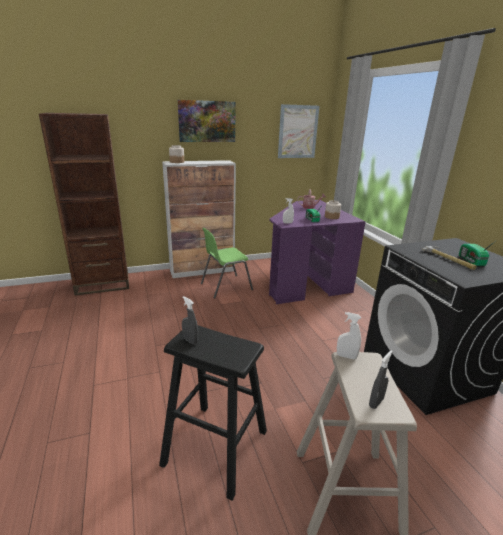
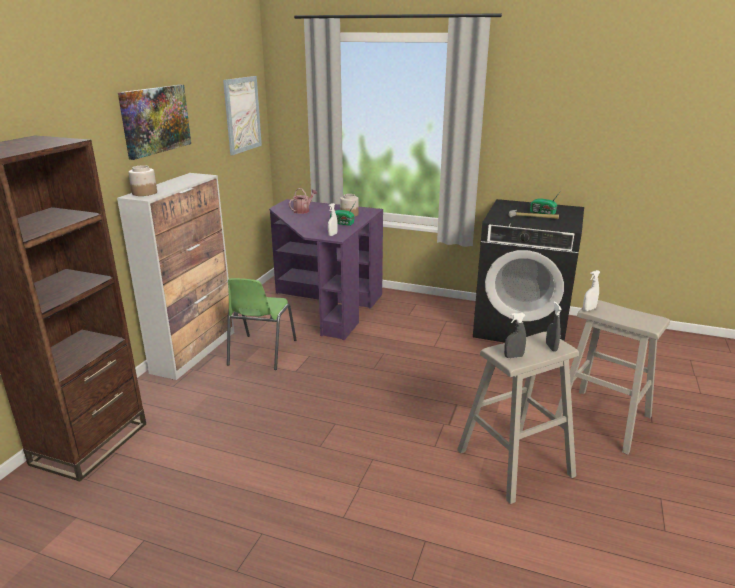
camera: 50 degrees left, 0 degrees up
(216, 447) = (515, 462): black stool -> beige stool
(376, 402) = (644, 321): grey spray bottle -> grey spray bottle (551, 347)

